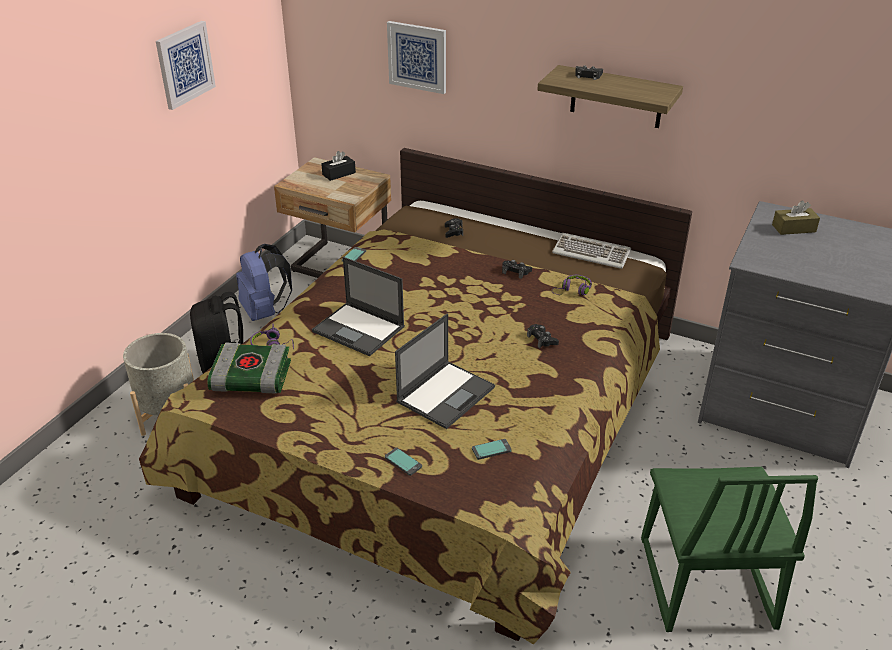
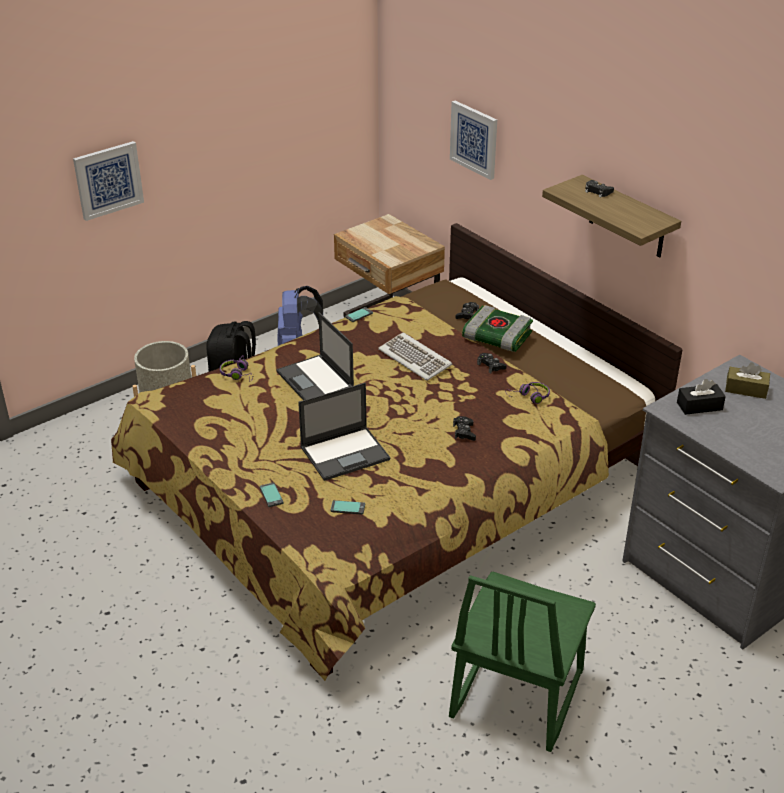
camera: 25 degrees right, 0 degrees up
(185, 64) = (255, 112): picture -> picture (108, 180)
(250, 378) = (203, 396): book -> book (496, 336)
(339, 174) = (398, 235): black tissue box -> black tissue box (699, 406)
(591, 253) = (581, 367): keyboard -> keyboard (415, 359)

